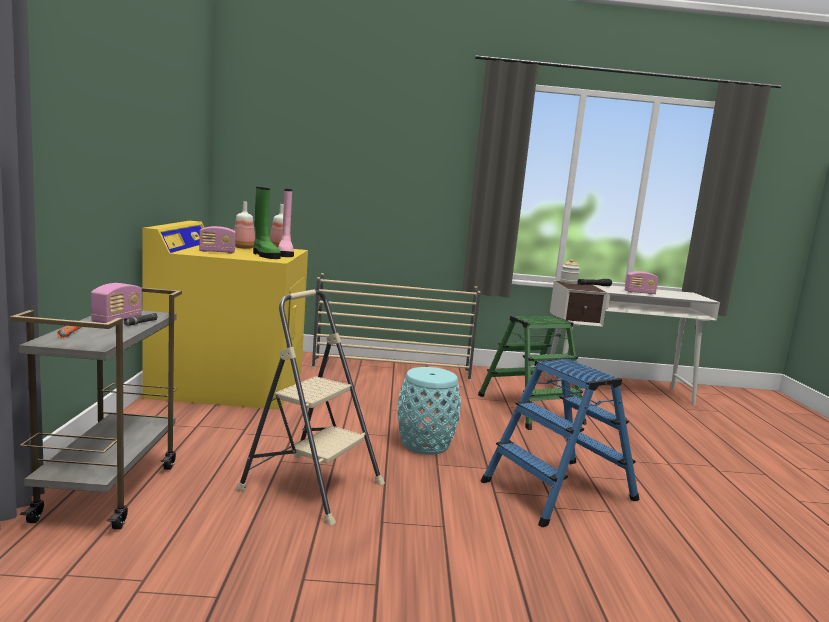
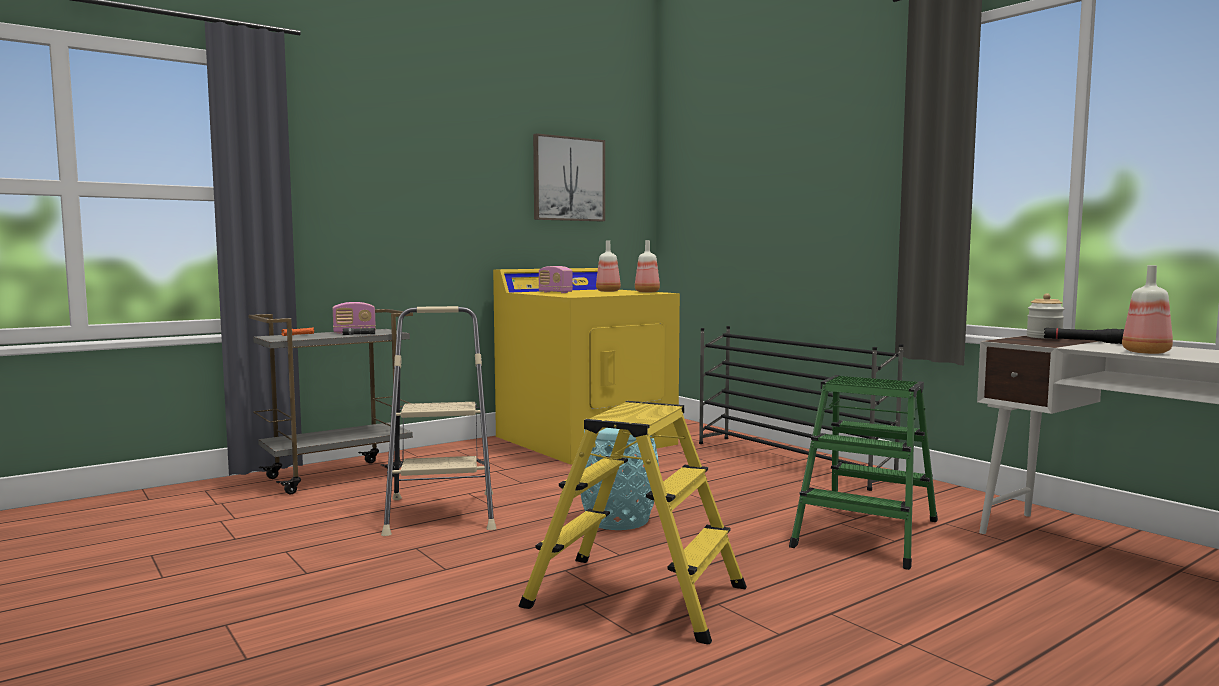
camera: 55 degrees right, 5 degrees down
(176, 133) = (568, 179): none -> picture
(265, 255) = (587, 294): green boot -> none
(285, 254) = (620, 294): pink boot -> none
(392, 370) = (789, 461): beige shoe rack -> black shoe rack
(559, 490) = (636, 596): blue step ladder -> yellow step ladder
(639, 293) = (1147, 352): radio -> bottle

